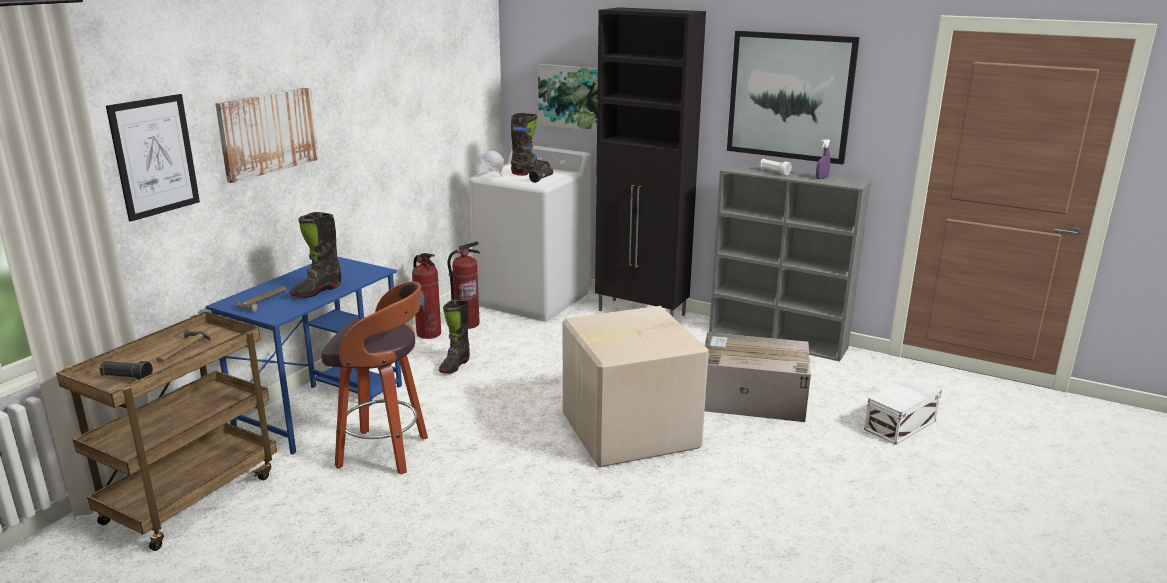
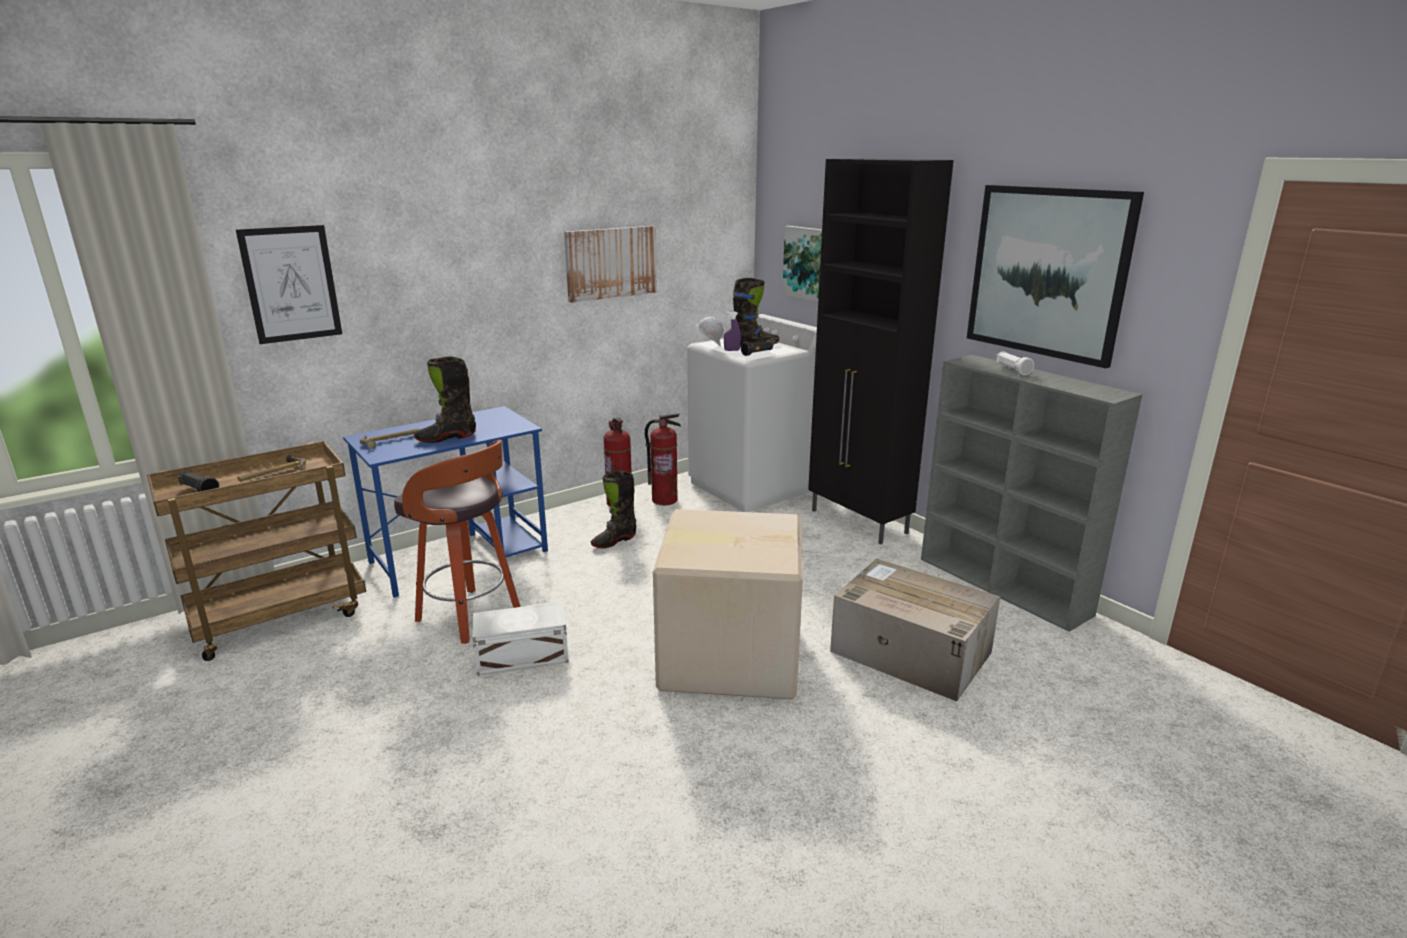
camera: 25 degrees right, 0 degrees up
(268, 133) = (431, 273): picture -> picture (611, 263)
(821, 178) = (1070, 384): purple spray bottle -> purple spray bottle (732, 350)
(901, 425) = (1096, 742): white storage box -> white storage box (524, 656)

